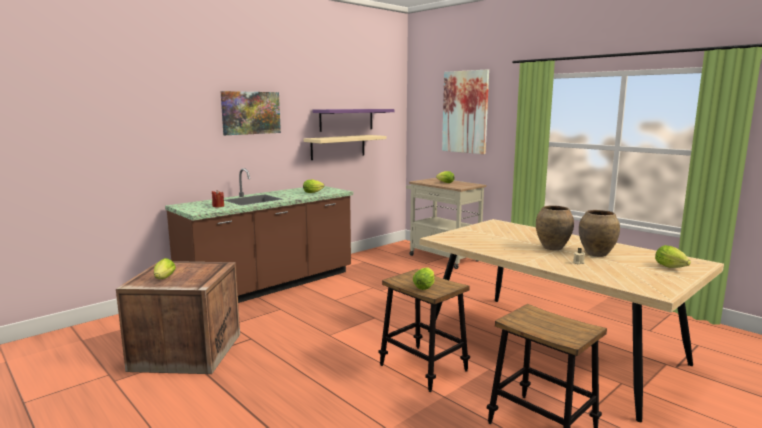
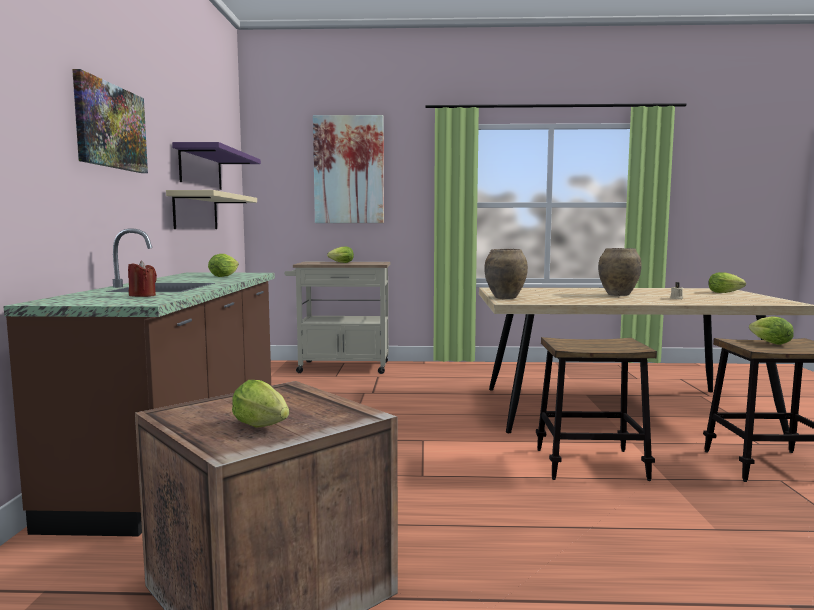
camera: 45 degrees left, 5 degrees down
(425, 287) = (607, 346): lettuce -> lettuce (768, 342)
(596, 254) = (659, 293): brown vase -> brown vase (505, 297)

